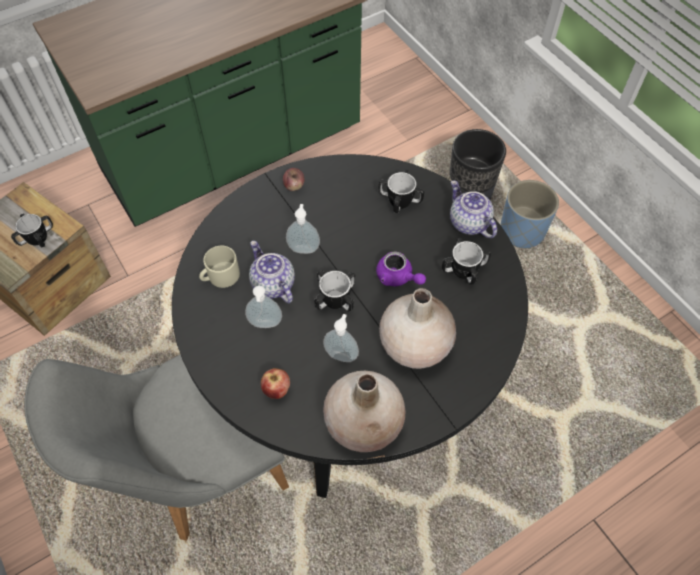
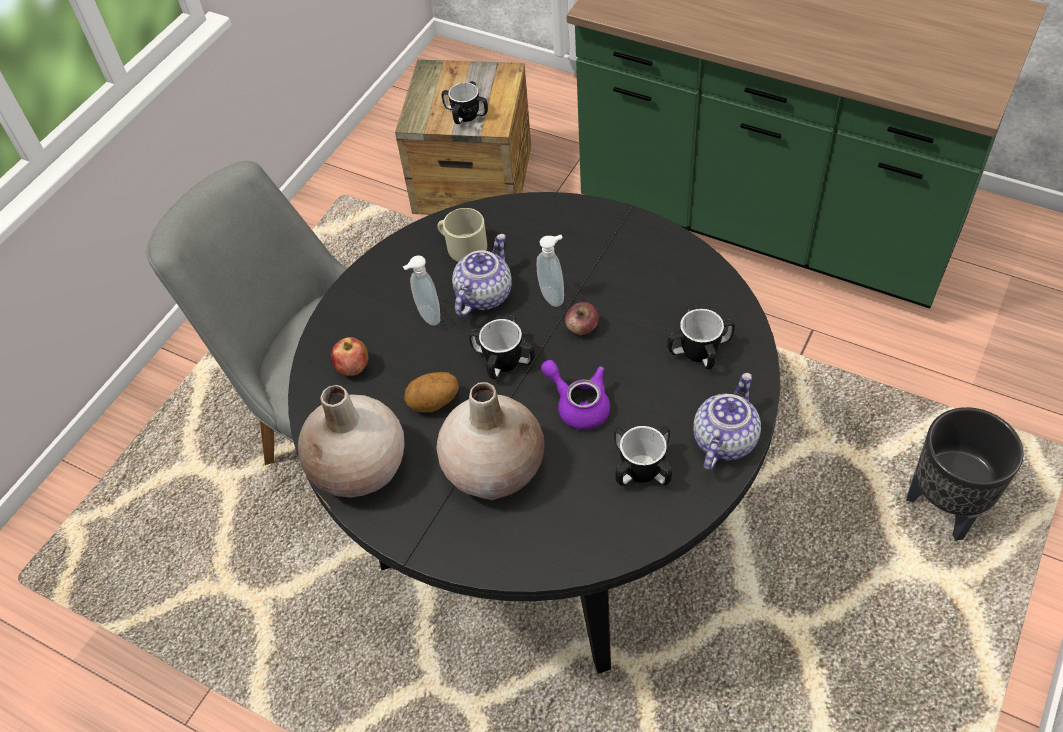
camera: 65 degrees right, 5 degrees down
(294, 186) = (636, 240): apple -> apple (582, 328)
(341, 354) = (434, 403): soap dispenser -> potato
(397, 277) = (578, 405): purple teapot -> purple teapot turned 120 degrees clockwise
(522, 231) = (944, 610): blue planter -> none

